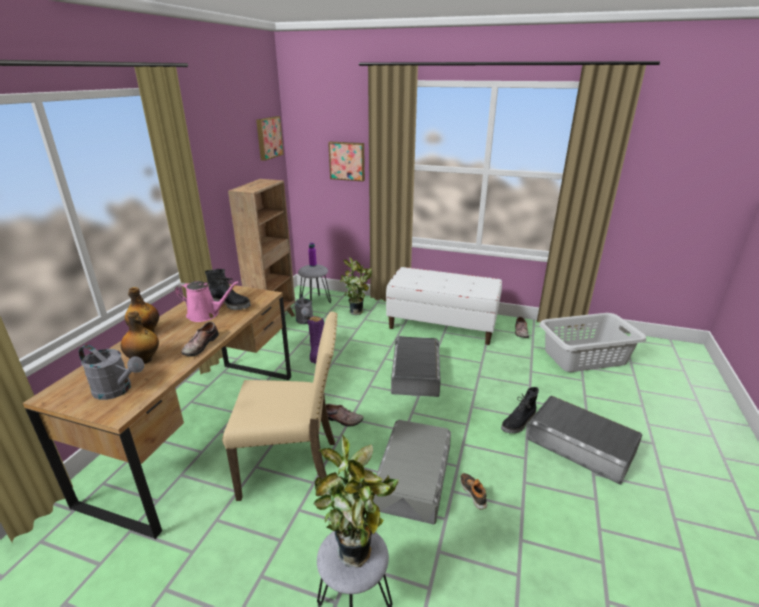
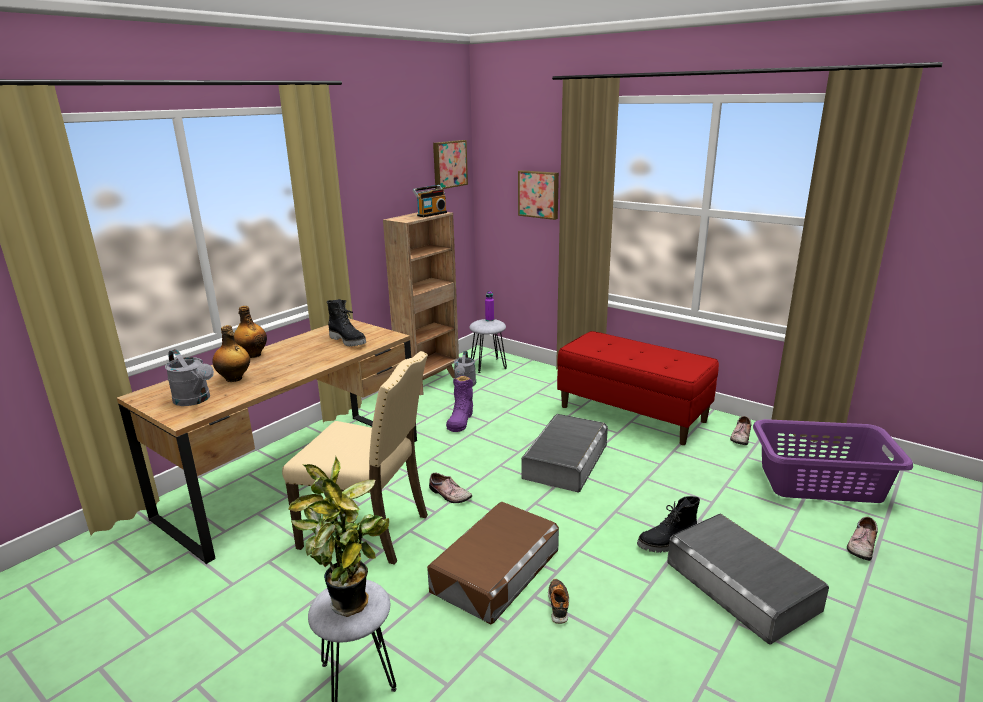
camera: 20 degrees right, 5 degrees down
(199, 345) = (292, 373): shoe -> shoe (860, 545)
(206, 314) = (318, 347): pink watering can -> none
(266, 183) = (431, 214): none -> radio
(357, 312) = (533, 383): potted plant -> none
(412, 476) = (495, 569): grey storage box -> brown storage box
(442, 326) = (632, 413): white bench -> red bench
(584, 356) = (819, 482): grey laundry basket -> purple laundry basket

